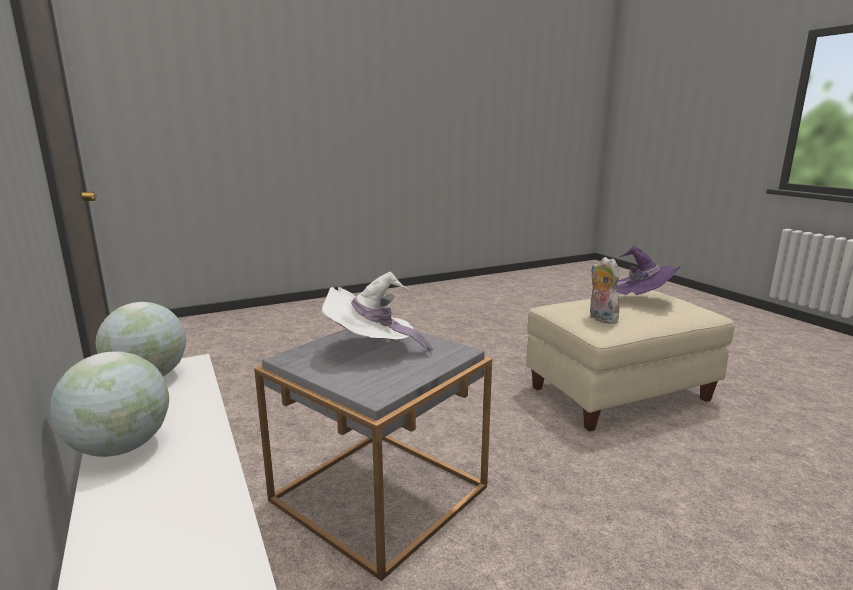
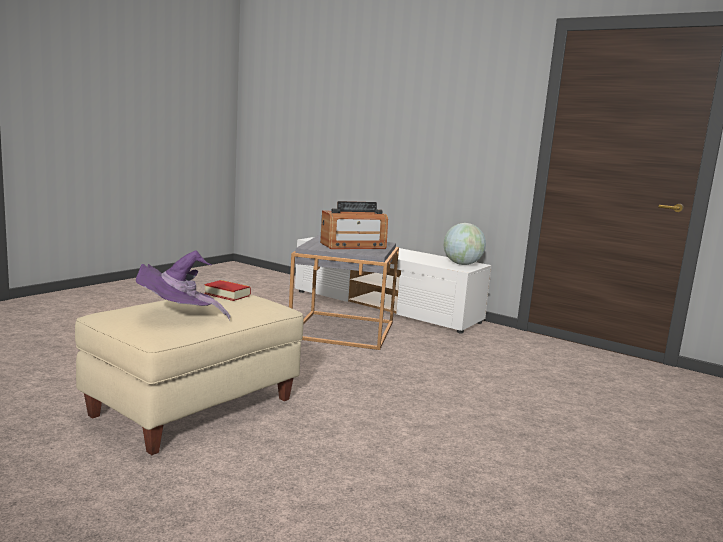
camera: 150 degrees right, 5 degrees down
(120, 448) = (409, 252): globe -> none
(373, 349) = (353, 246): white hat -> radio
(600, 318) = (227, 295): plush toy -> book

